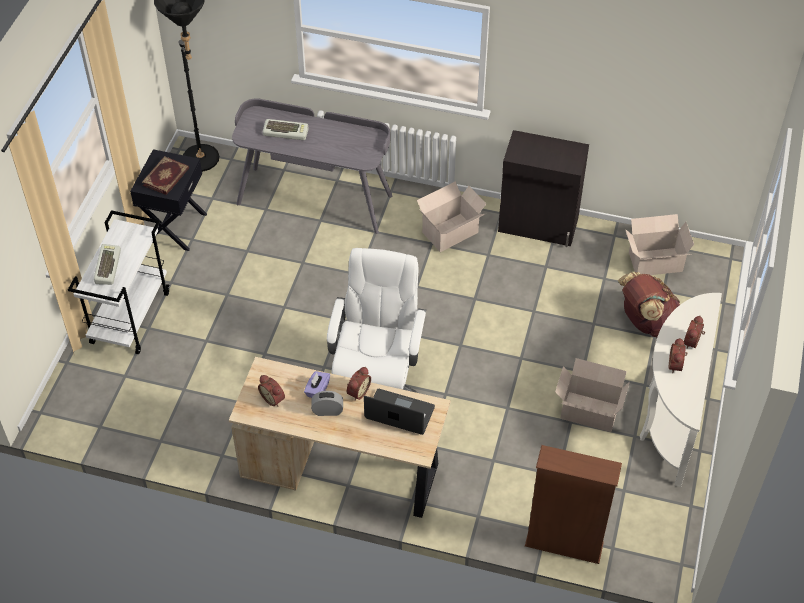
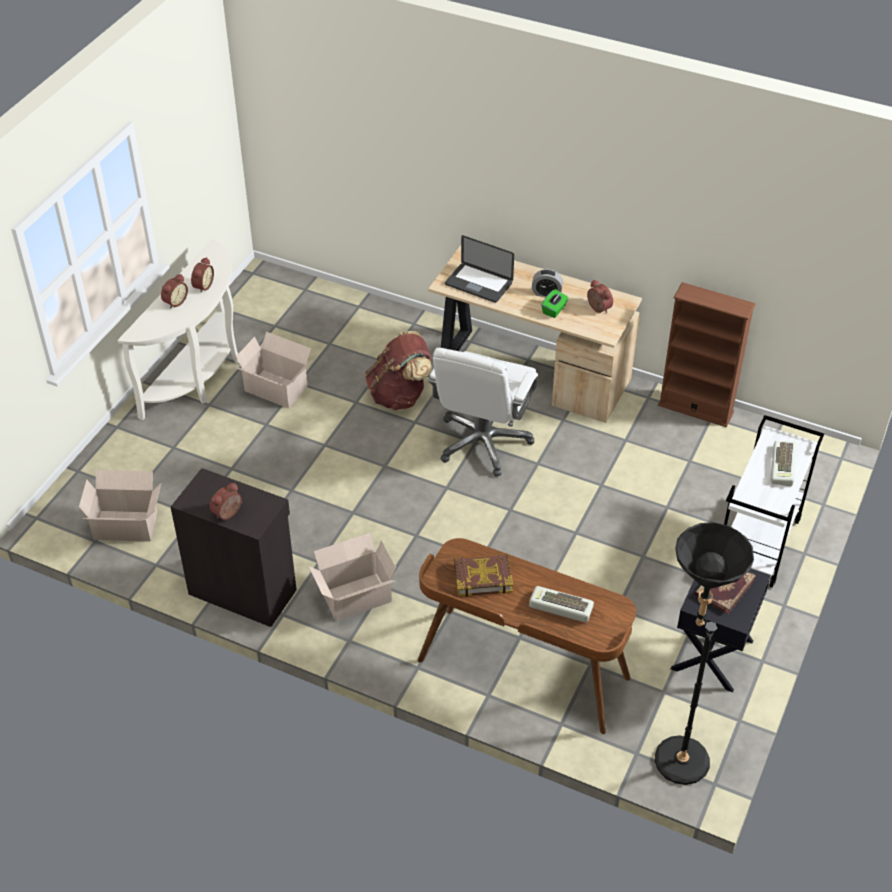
camera: 170 degrees left, 5 degrees down
(315, 198) = (522, 670): grey desk -> brown desk
(317, 390) = (554, 310): purple tissue box -> green tissue box
(345, 144) = (482, 577): none -> book
(357, 391) = (515, 304): alarm clock -> alarm clock (228, 514)
(564, 544) = (345, 296): brown bookcase -> brown bookcase (695, 408)
(645, 322) = (174, 463): brown backpack -> brown backpack (400, 395)

